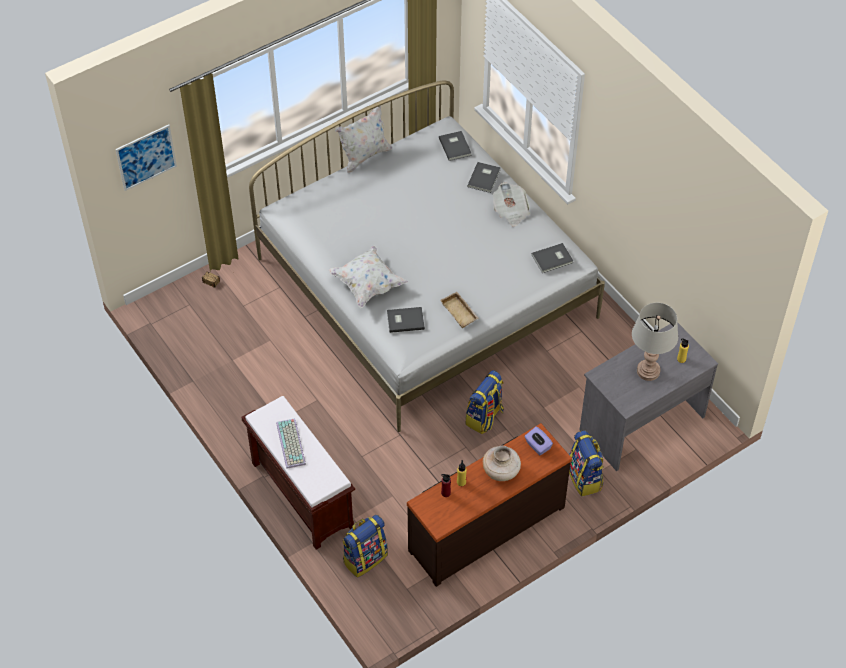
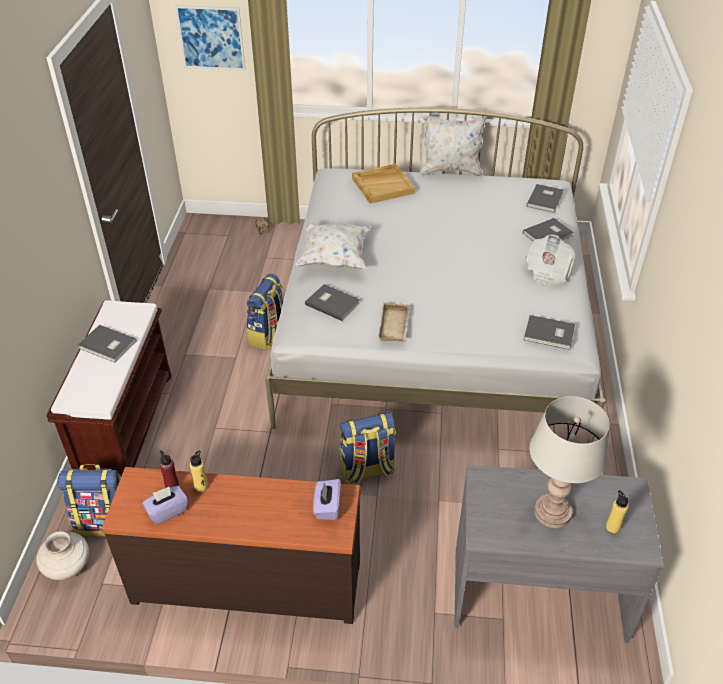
camera: 40 degrees right, 10 degrees down
(292, 444) = (107, 346): keyboard -> grey book
(333, 200) = (383, 185): none -> beige tray
(459, 506) = (167, 511): none -> purple tissue box
(501, 472) = (255, 506): beige vase -> beige vase (68, 567)
(585, 478) = (409, 608): backpack -> backpack (268, 335)

